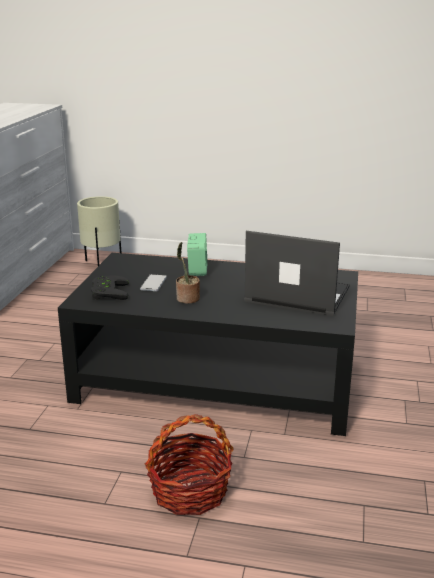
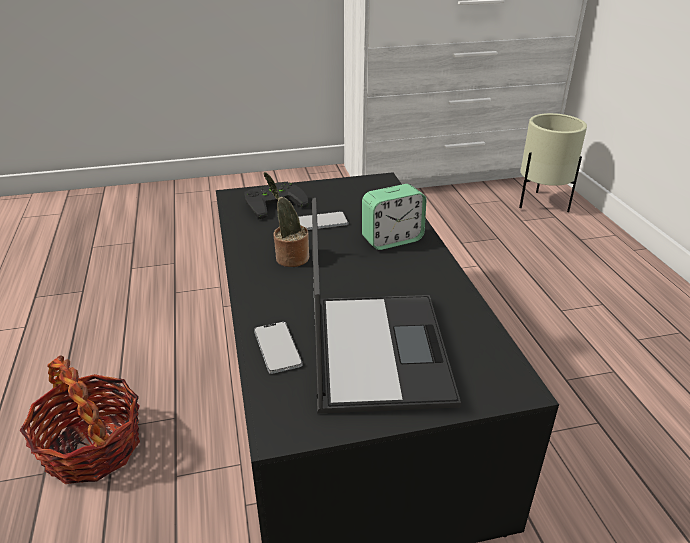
camera: 65 degrees right, 10 degrees up
(275, 316) = (277, 348): none -> phone

